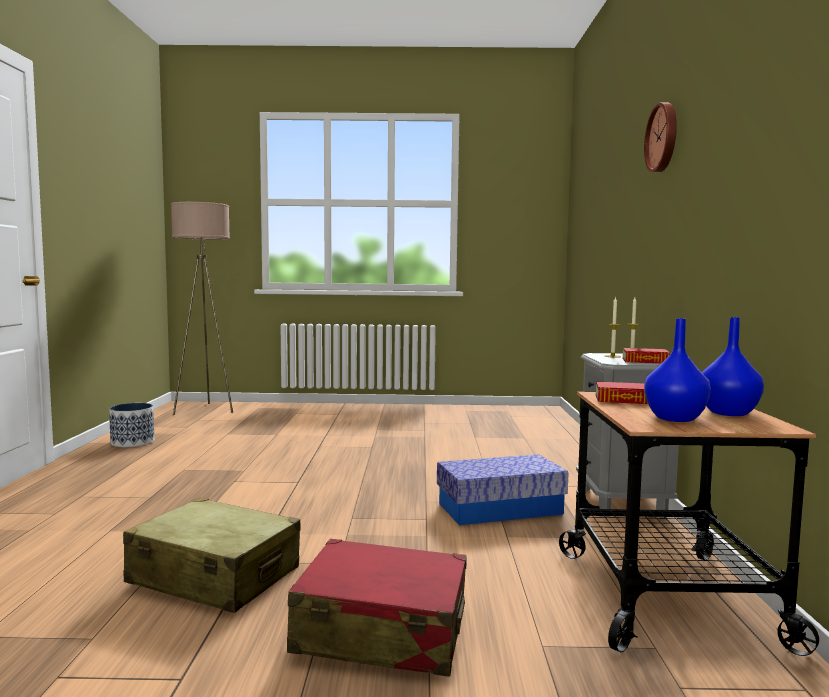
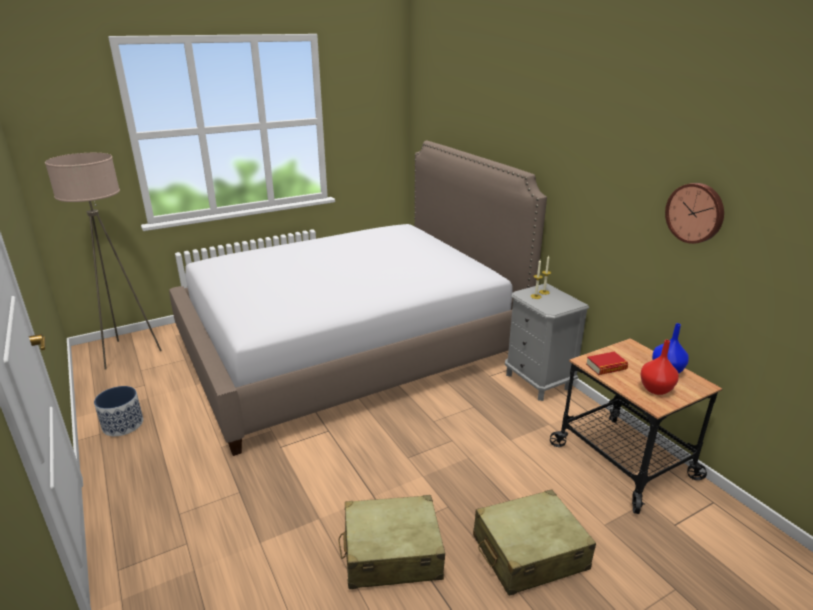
camera: 30 degrees left, 20 degrees up
(381, 632) = (529, 553): red suitcase -> beige suitcase
(409, 440) = (350, 349): none -> bed
(500, 509) = (482, 413): storage box -> none
(645, 361) = (562, 302): book -> none
(663, 138) = (564, 138): wall clock -> wall clock (695, 212)
(676, 419) = (656, 389): blue vase -> red vase

